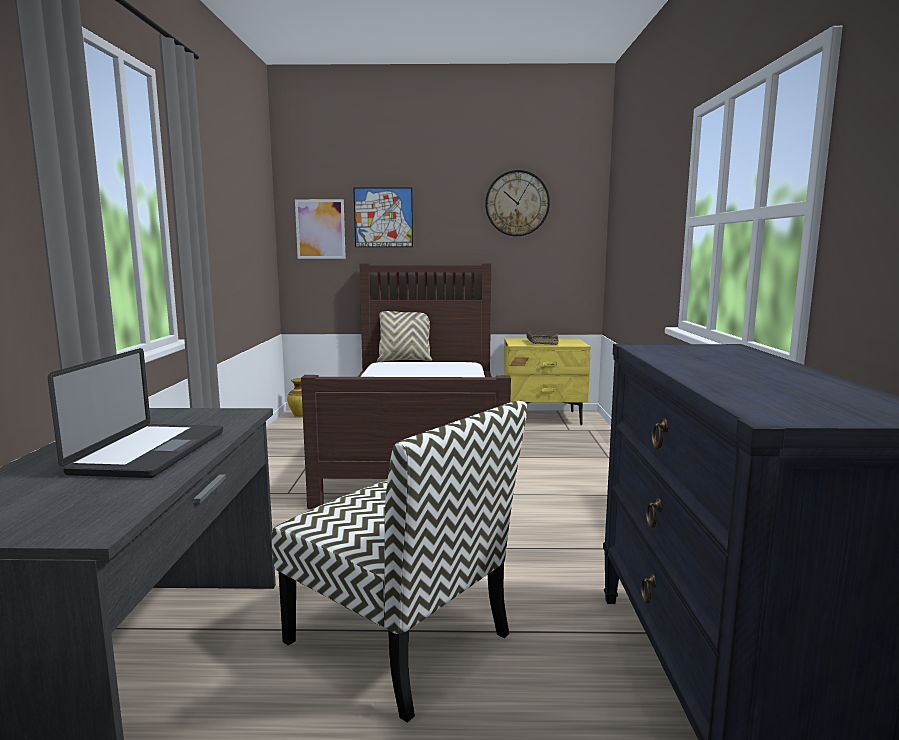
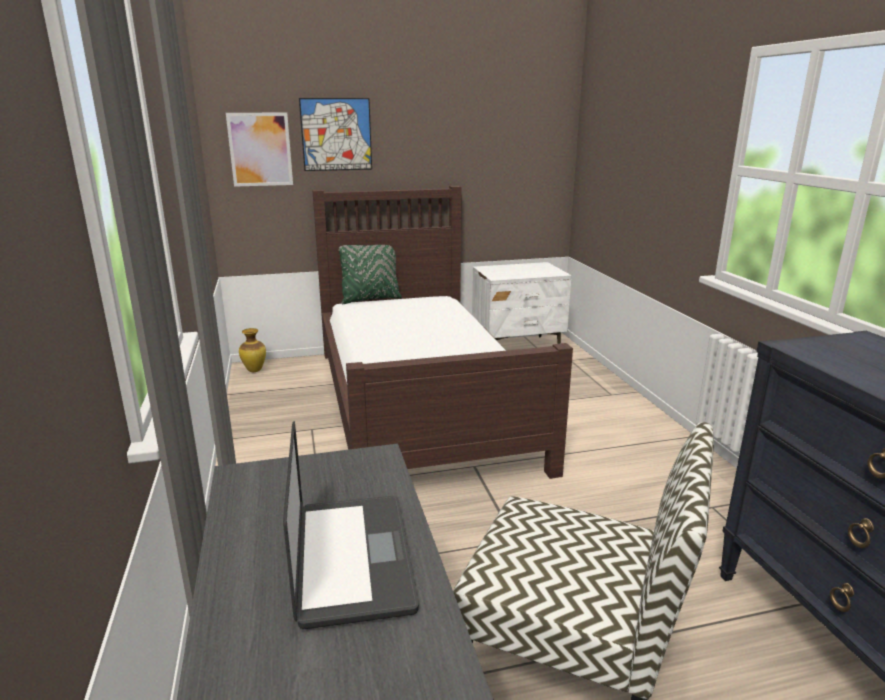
camera: 15 degrees left, 10 degrees up
(404, 360) = (370, 299): beige pillow -> green pillow
(517, 203) = (486, 117): wall clock -> none
(541, 342) = (518, 271): brown book -> none
(543, 418) = (518, 348): yellow nightstand -> white nightstand

